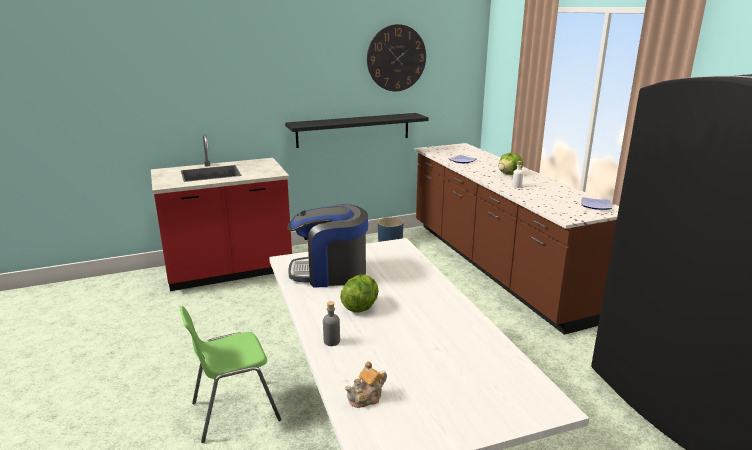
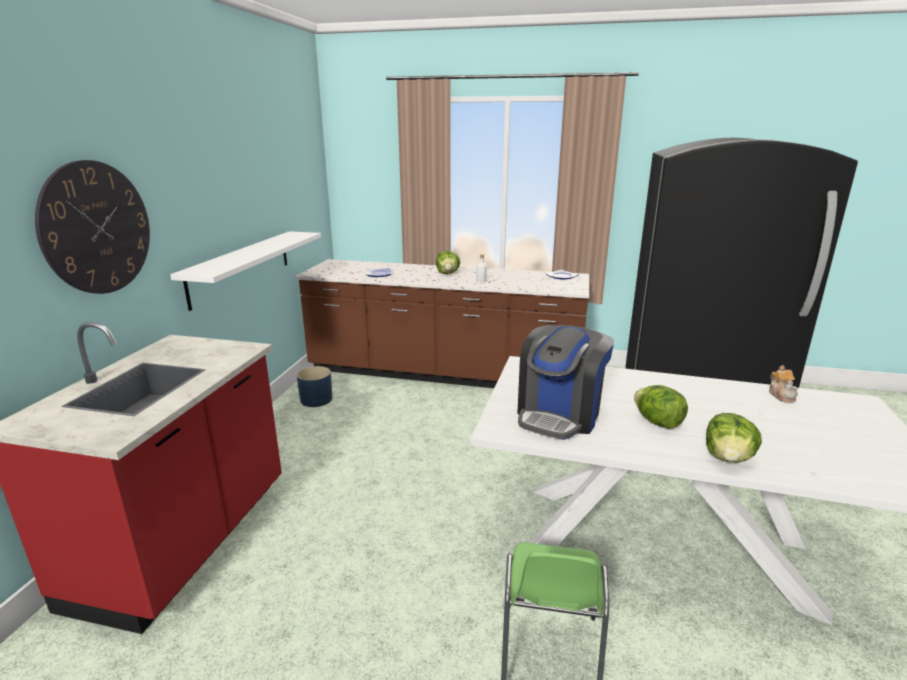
camera: 55 degrees left, 0 degrees up
(331, 341) = (728, 458): grey bottle -> lettuce
(353, 130) = (241, 267): black shelf -> white shelf
(366, 398) = (848, 471): teapot -> teapot (781, 395)
(396, 58) = (264, 162): wall clock -> wall clock (97, 228)

